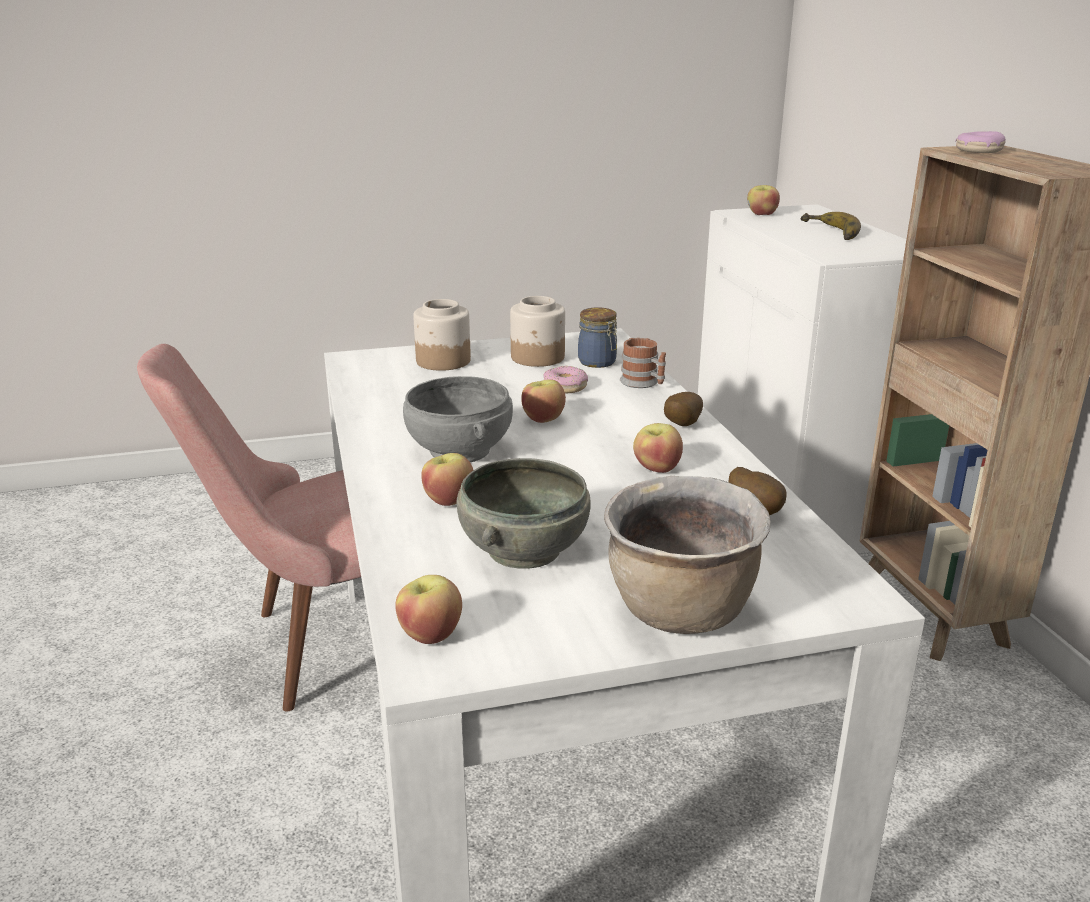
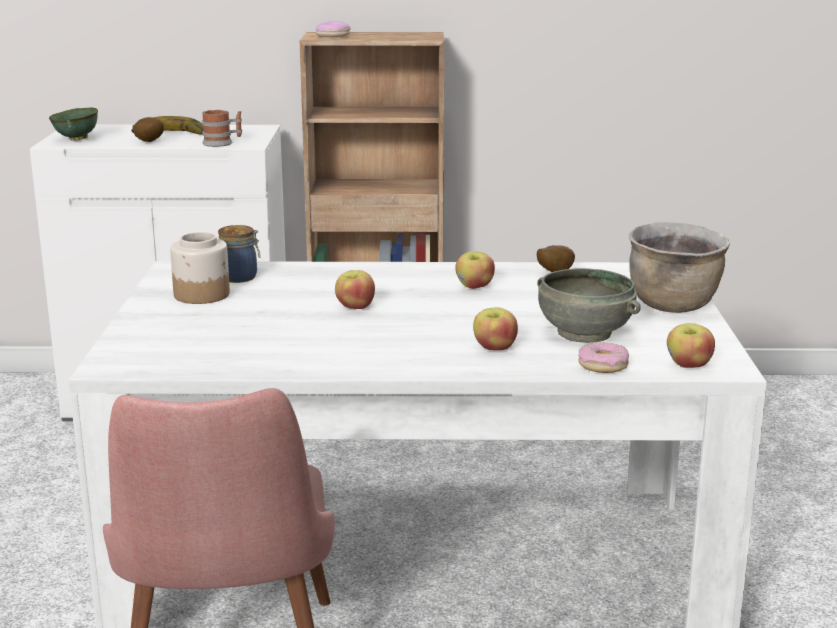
camera: 75 degrees left, 5 degrees down
(442, 361) = (168, 329): jar -> none
(461, 450) = (401, 337): grey bowl -> none
(564, 387) = (288, 293): donut -> donut (603, 365)
(643, 383) = (306, 270): mug -> mug (222, 143)
(680, 426) = (403, 271): potato -> potato (149, 142)
(761, 214) = (77, 139): apple -> green bowl

